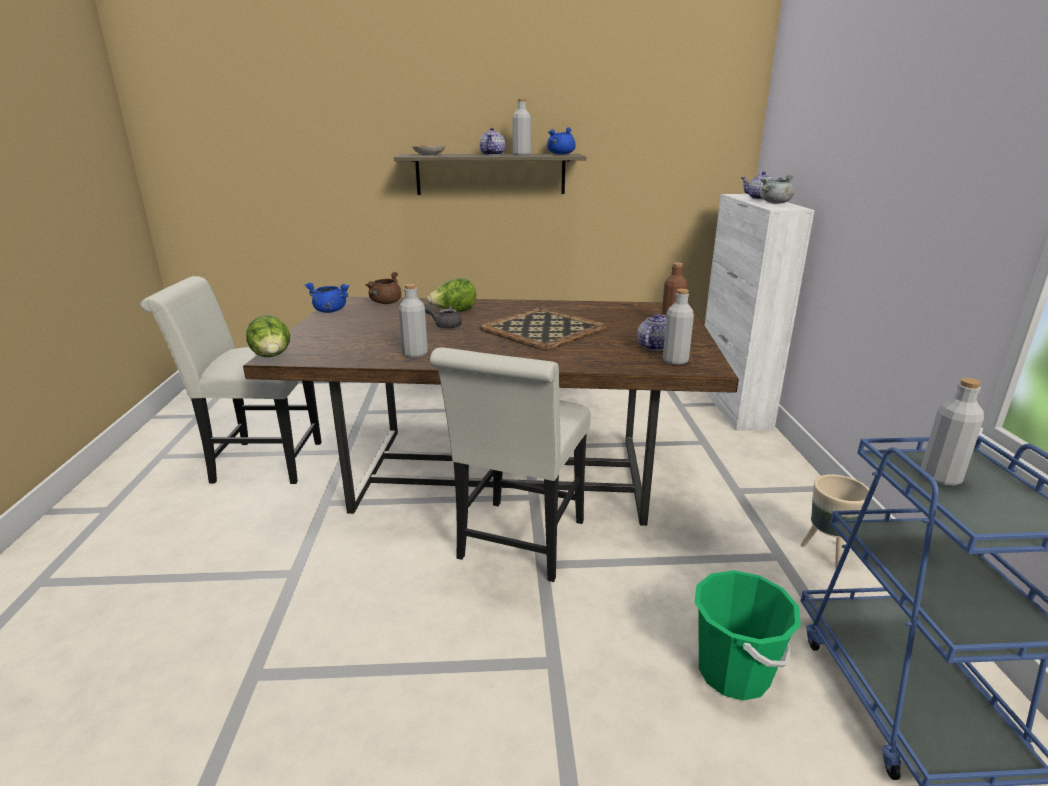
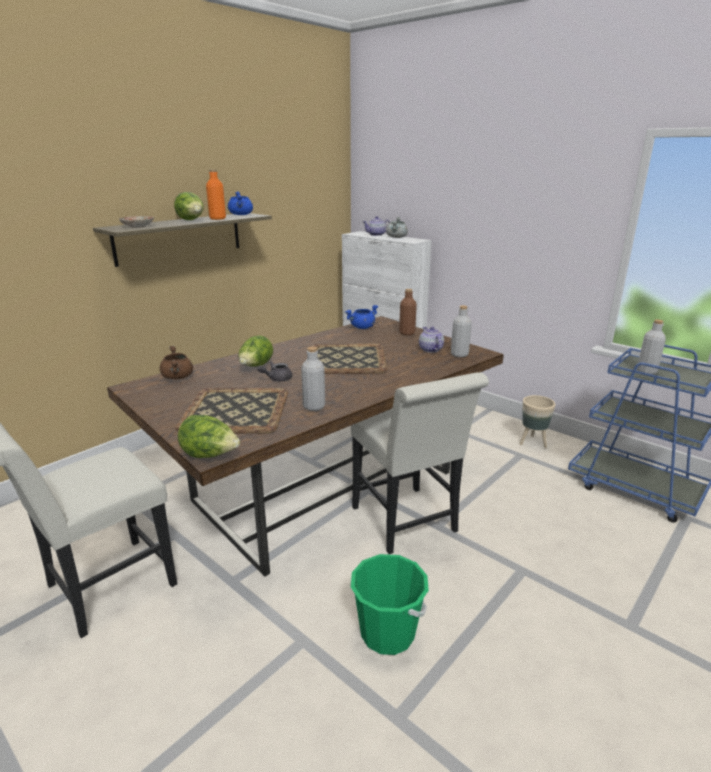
camera: 45 degrees left, 0 degrees up
(329, 311) = (144, 401): blue cooking pot -> blue cooking pot (362, 327)
(361, 336) = (236, 410): none -> tray
(492, 154) = (191, 220): teapot -> lettuce
(521, 155) = (217, 218): grey bottle -> orange bottle
(734, 672) = (583, 519): green bucket -> green bucket (387, 633)

